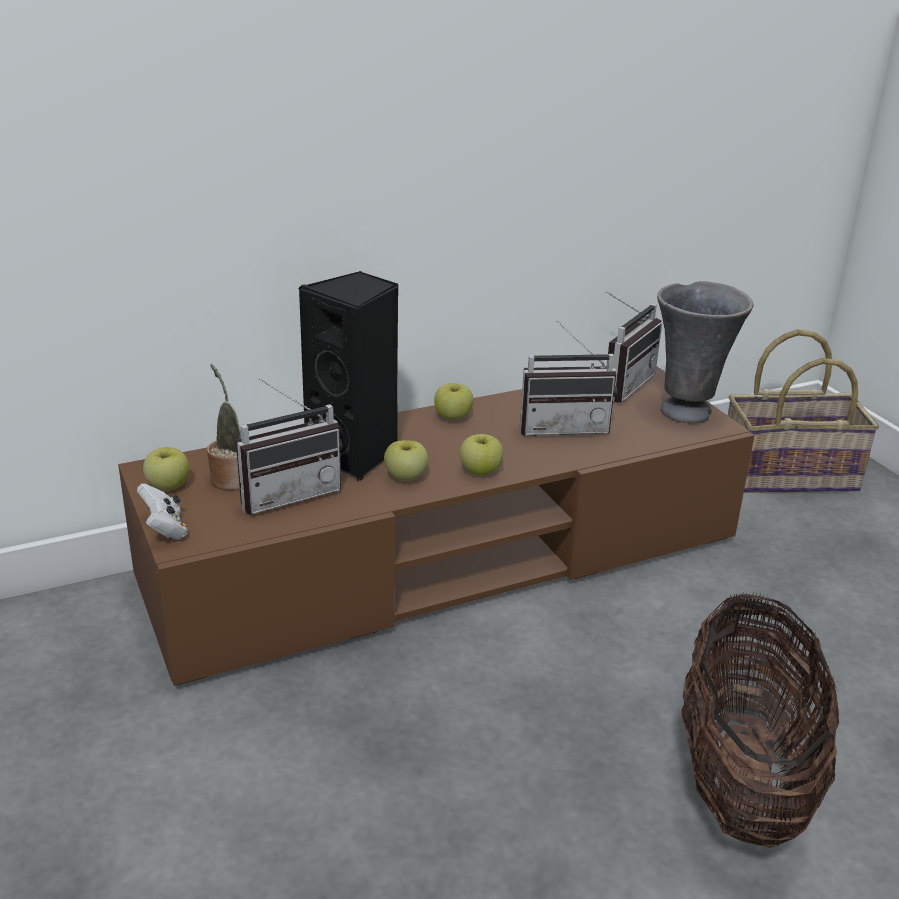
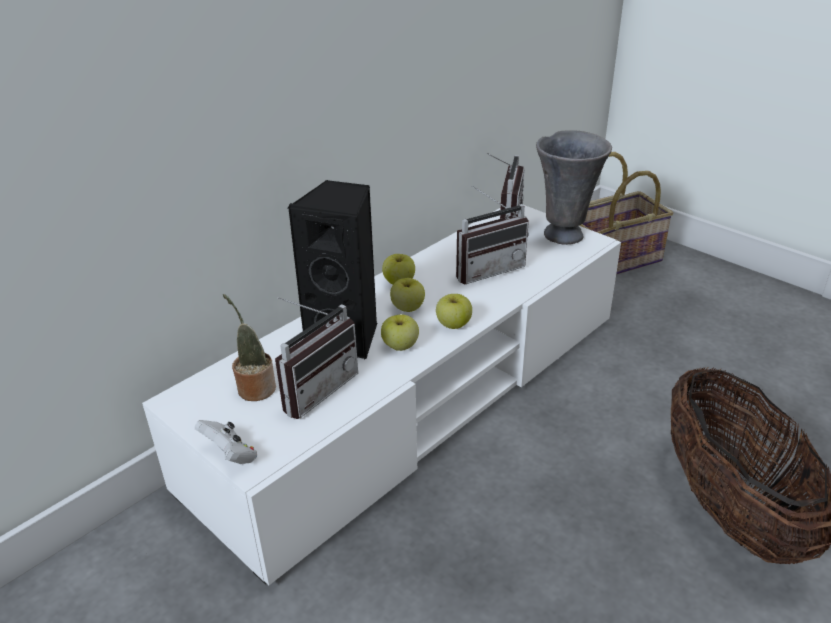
camera: 20 degrees left, 5 degrees up
(168, 486) = (204, 412): apple -> apple (407, 308)
(446, 560) = (417, 397): brown tv stand -> white tv stand

